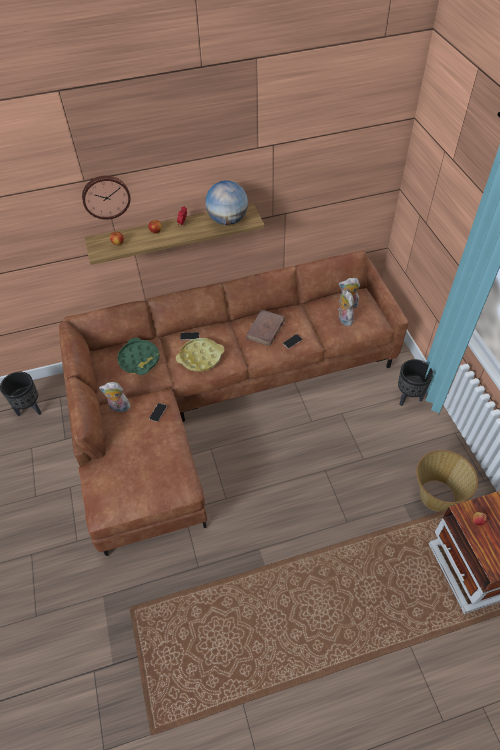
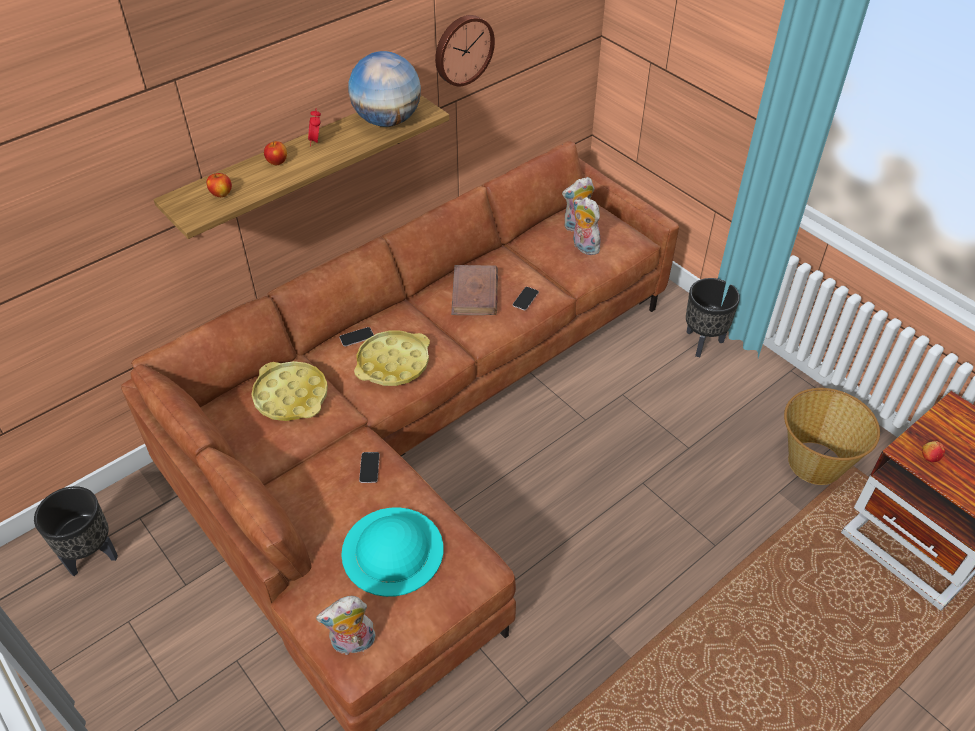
camera: 25 degrees left, 5 degrees down
(106, 196) = (185, 113): wall clock -> wall clock (462, 49)
(119, 408) = (295, 483): plush toy -> plush toy (353, 644)
(139, 359) = (291, 396): green tray -> yellow tray
(145, 461) = (392, 550): none -> turquoise hat

